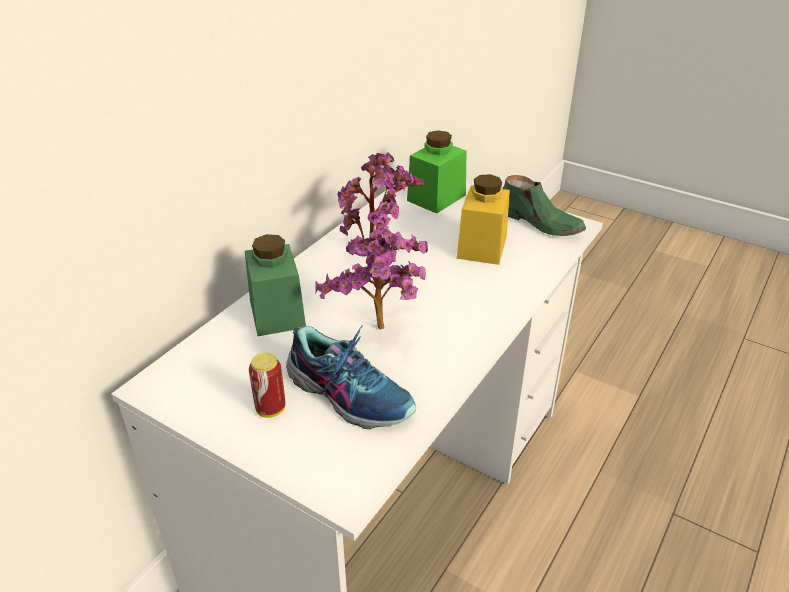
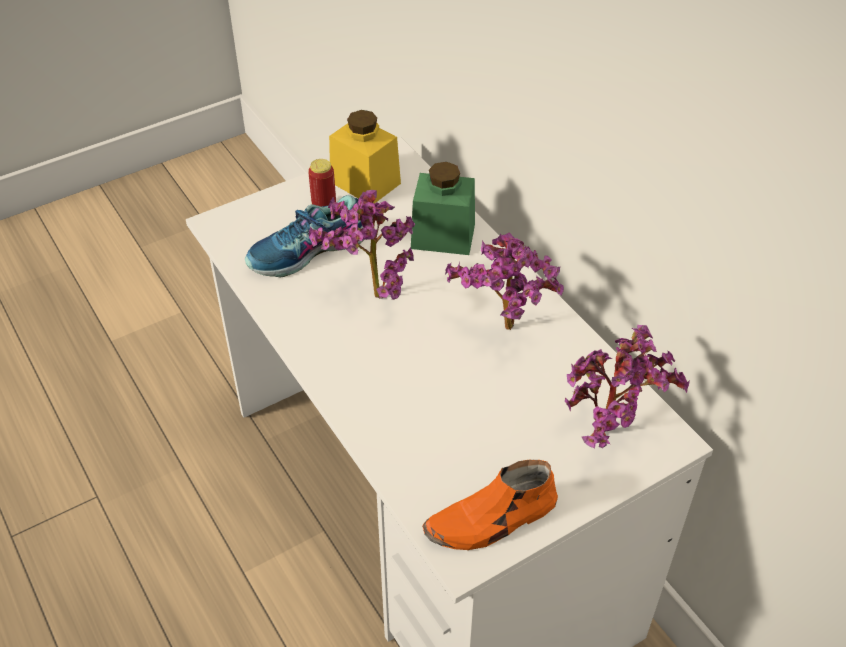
camera: 115 degrees right, 10 degrees up
(436, 198) = (609, 435): green jar -> potted plant
(482, 247) = (467, 430): yellow jar -> yellow jar (365, 183)
(540, 222) = (491, 520): green shoe -> orange shoe

